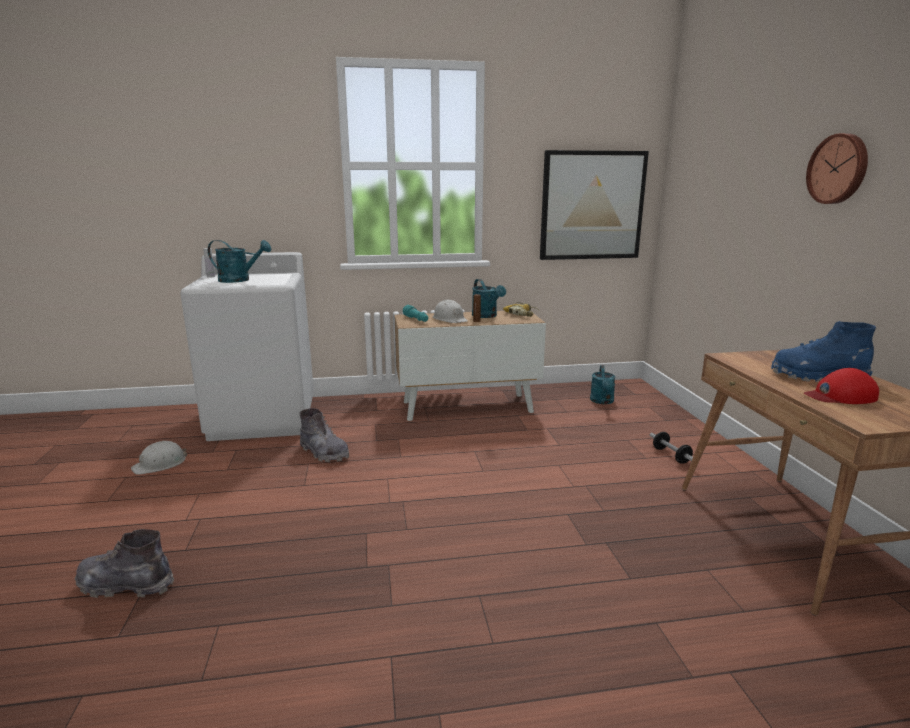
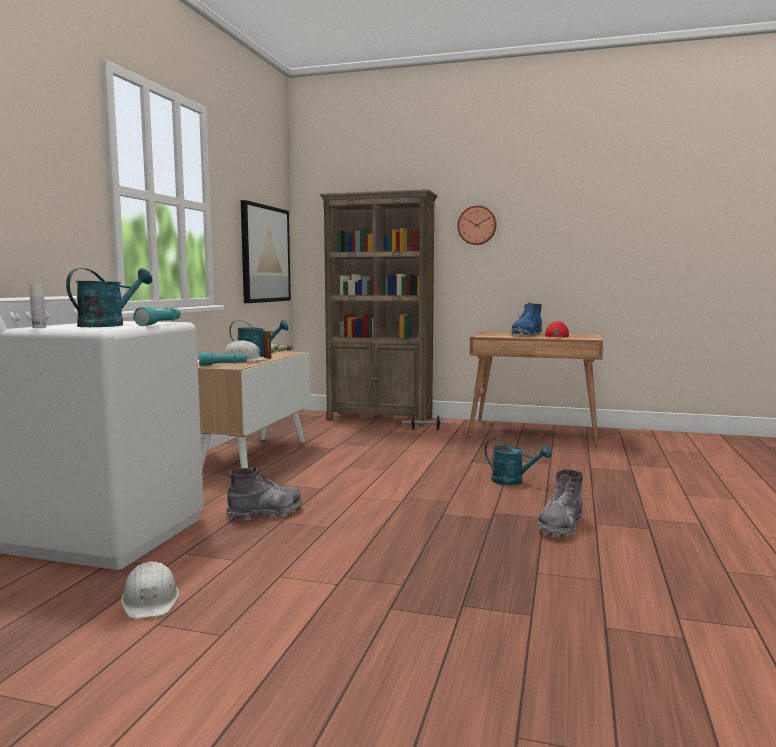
camera: 65 degrees left, 10 degrees down
(126, 585) = (447, 614): grey boot -> grey boot (560, 526)
(257, 284) = (160, 324): none -> turquoise flashlight
(602, 401) = (318, 424): turquoise watering can -> turquoise watering can (513, 481)
(675, 422) = (380, 419): none -> brown bookcase

